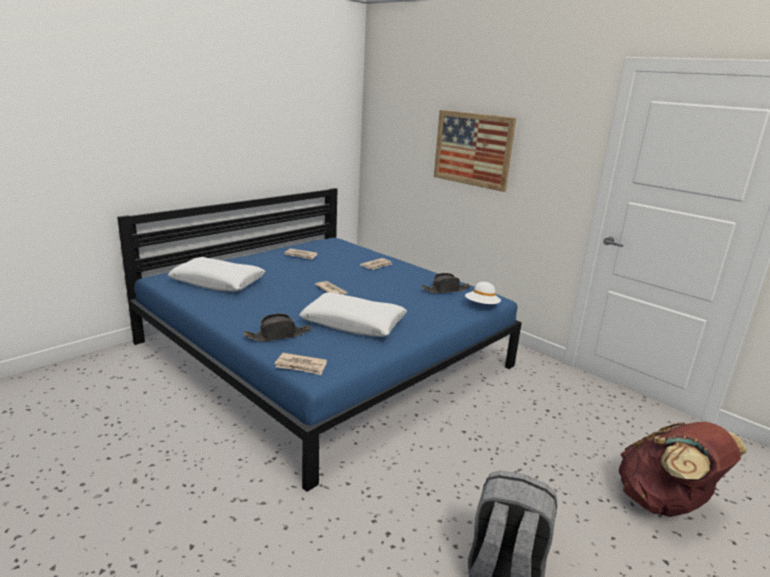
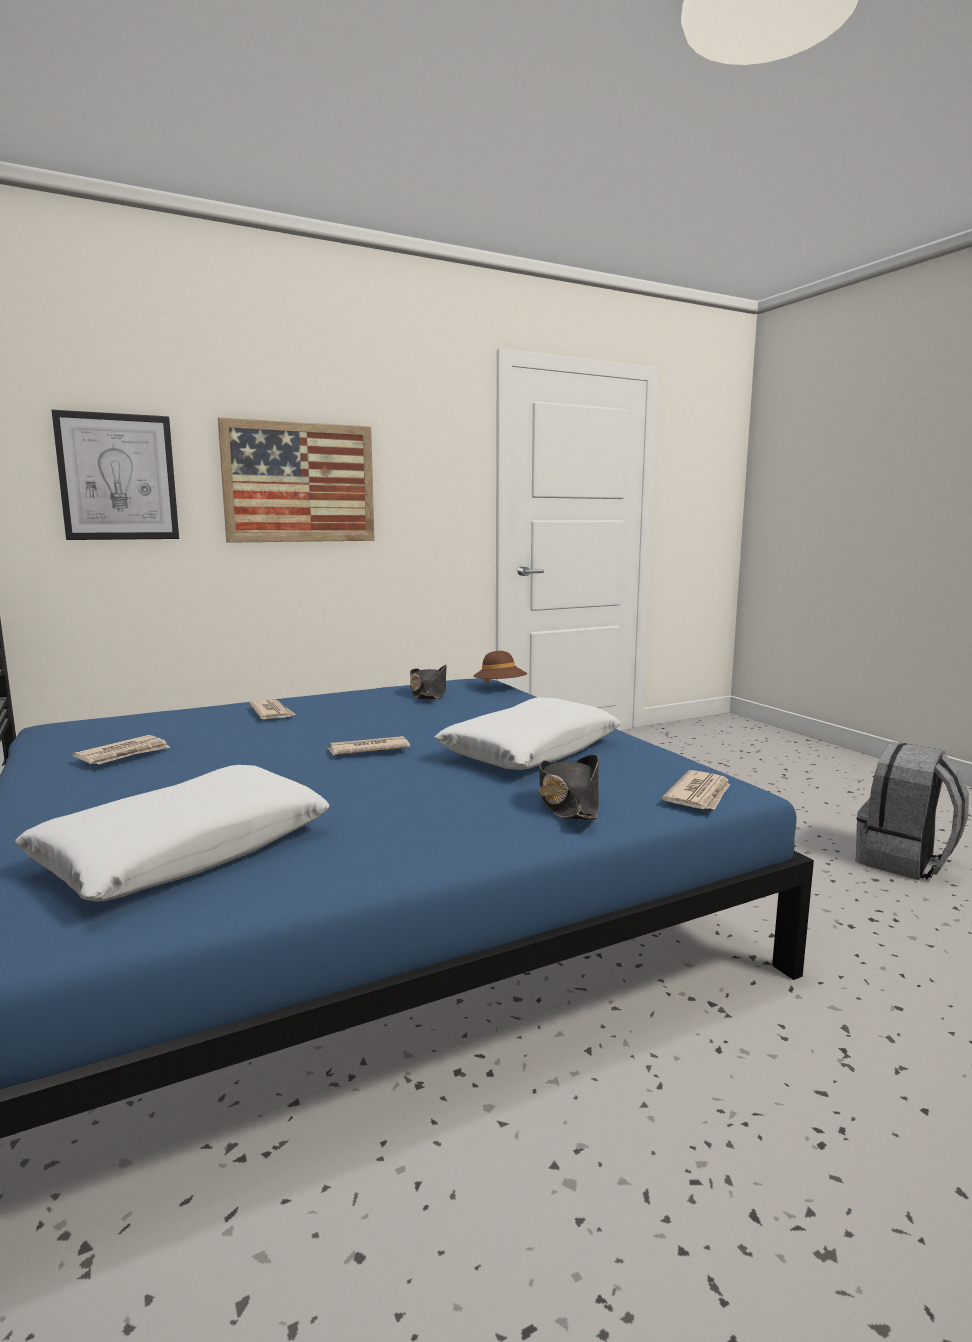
camera: 70 degrees left, 10 degrees down
(401, 137) = (118, 477): none -> picture
(481, 306) = (500, 688): white hat -> brown hat
(664, 503) = (767, 772): brown backpack -> none

